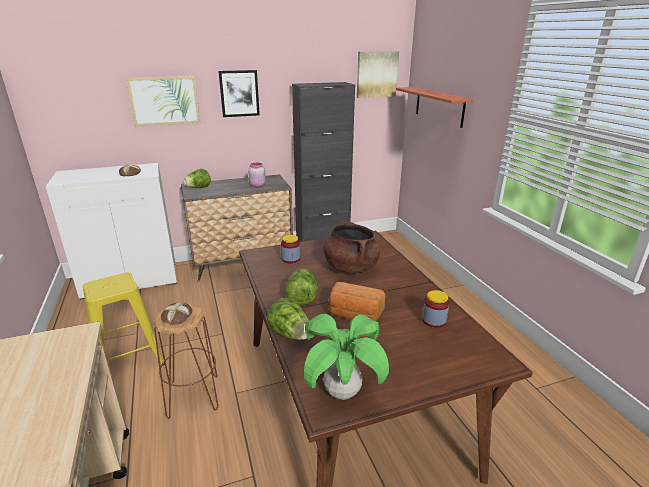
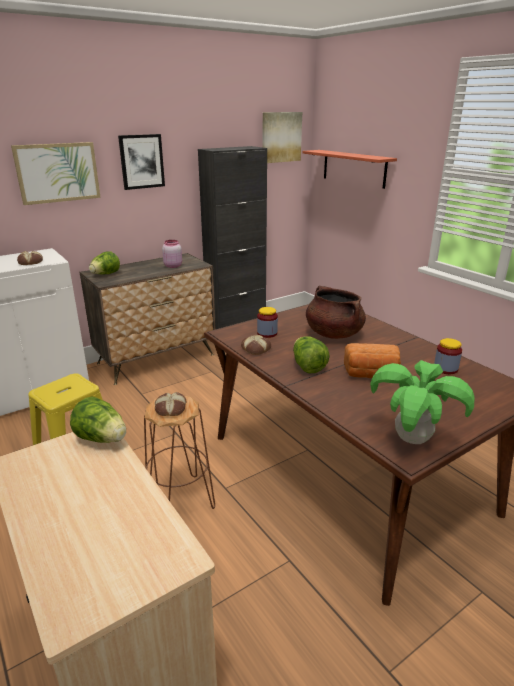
camera: 15 degrees left, 0 degrees up
(270, 272) = (256, 348): none -> bread
(290, 334) = (324, 400): lettuce -> lettuce (102, 438)

